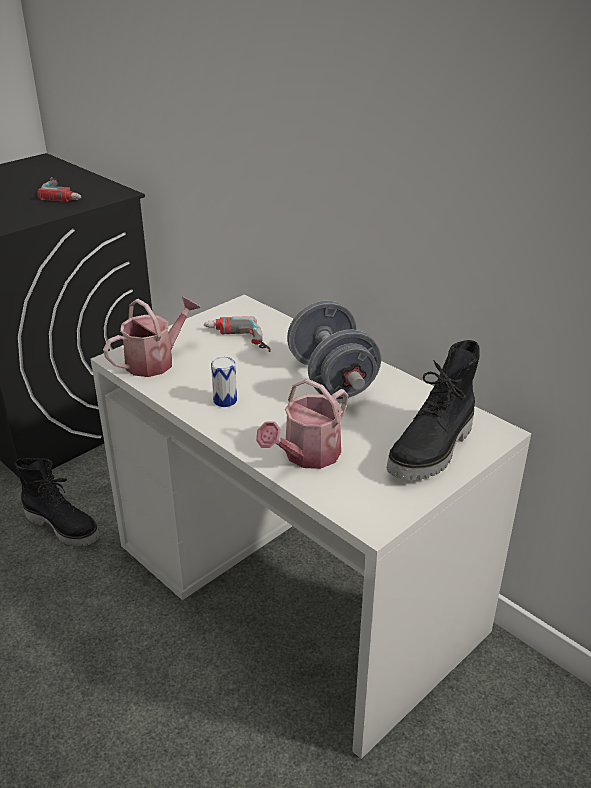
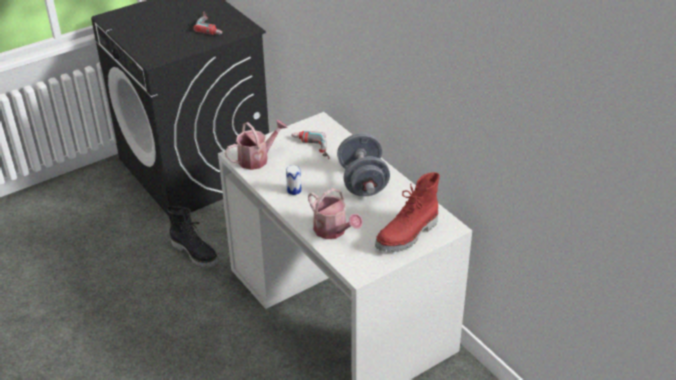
camera: 10 degrees right, 5 degrees up
(307, 456) = (333, 231): watering can -> watering can turned 90 degrees counterclockwise
(433, 451) = (408, 235): black boot -> red boot

